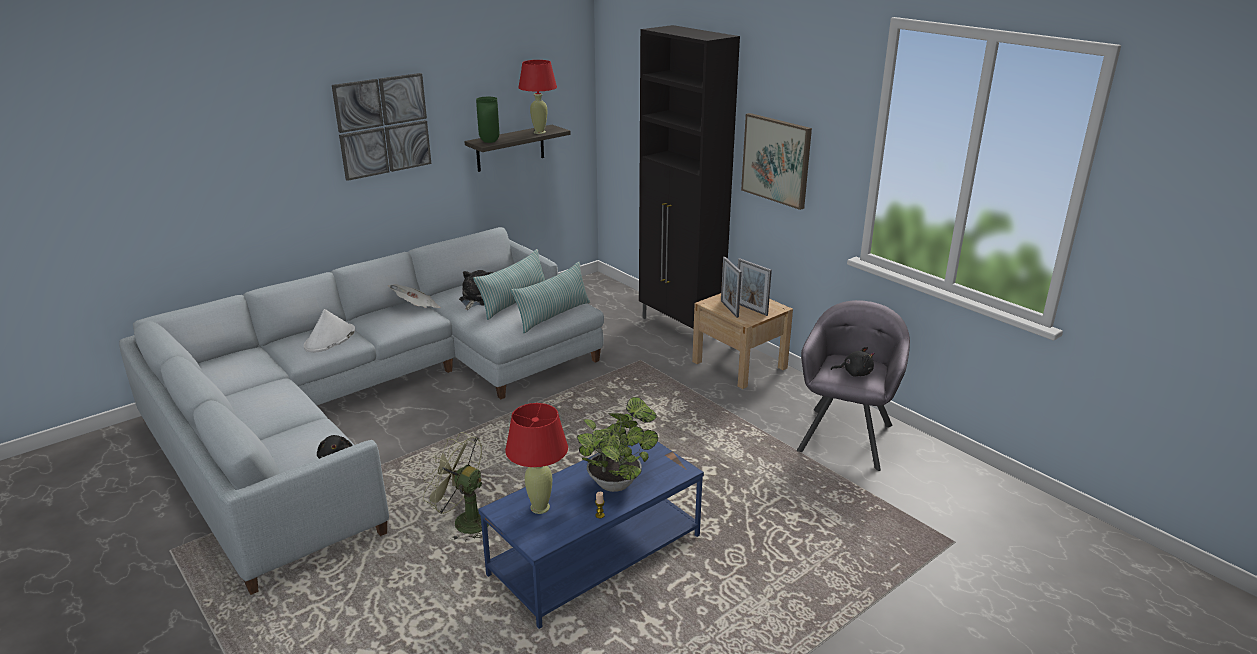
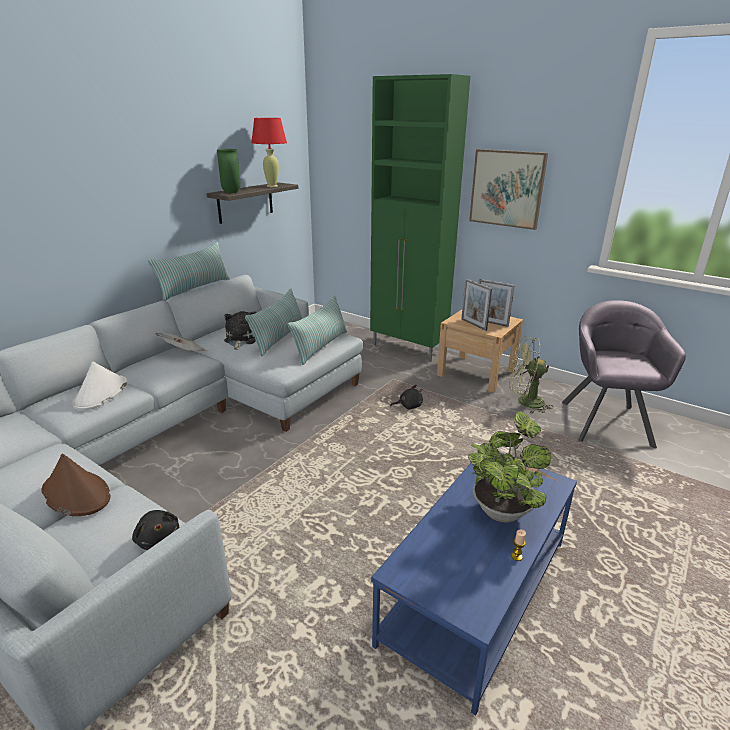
camera: 15 degrees left, 0 degrees up
(287, 418) = (76, 494): none -> brown hat
(383, 126) = (128, 172): picture -> none
(441, 240) = (195, 288): none -> pillow
(464, 522) = (312, 578): green fan -> green fan (524, 402)
(540, 507) = (443, 559): red table lamp -> none
(680, 327) = (408, 348): black cabinet -> green cabinet
(854, 373) = (628, 364): black plush toy -> black plush toy (408, 406)

